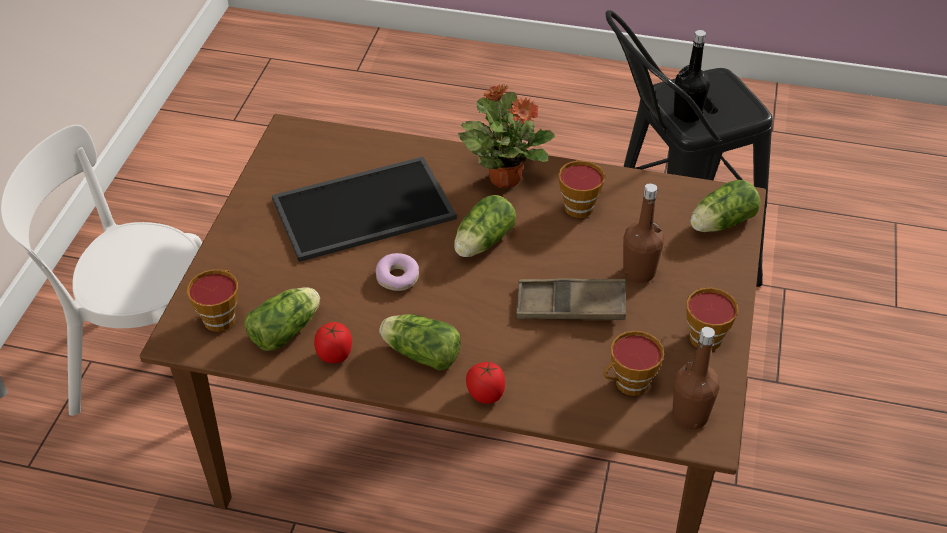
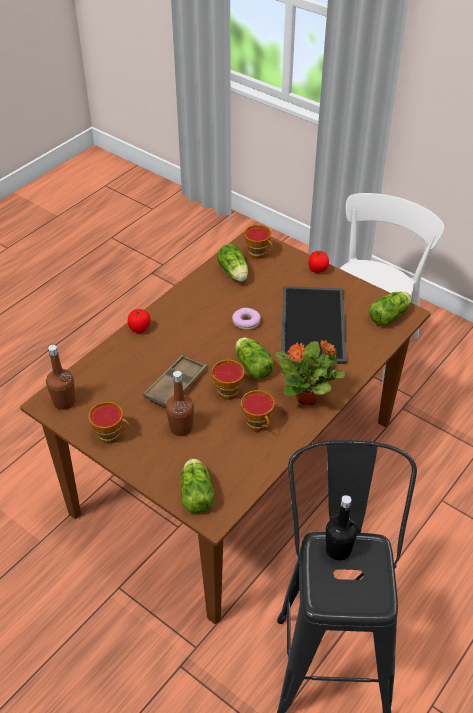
camera: 115 degrees right, 0 degrees up
(335, 355) = (205, 285): tomato -> tomato (318, 270)
(419, 353) = (185, 314): lettuce -> lettuce (390, 315)
(628, 384) = (103, 386): cup -> cup (227, 389)

